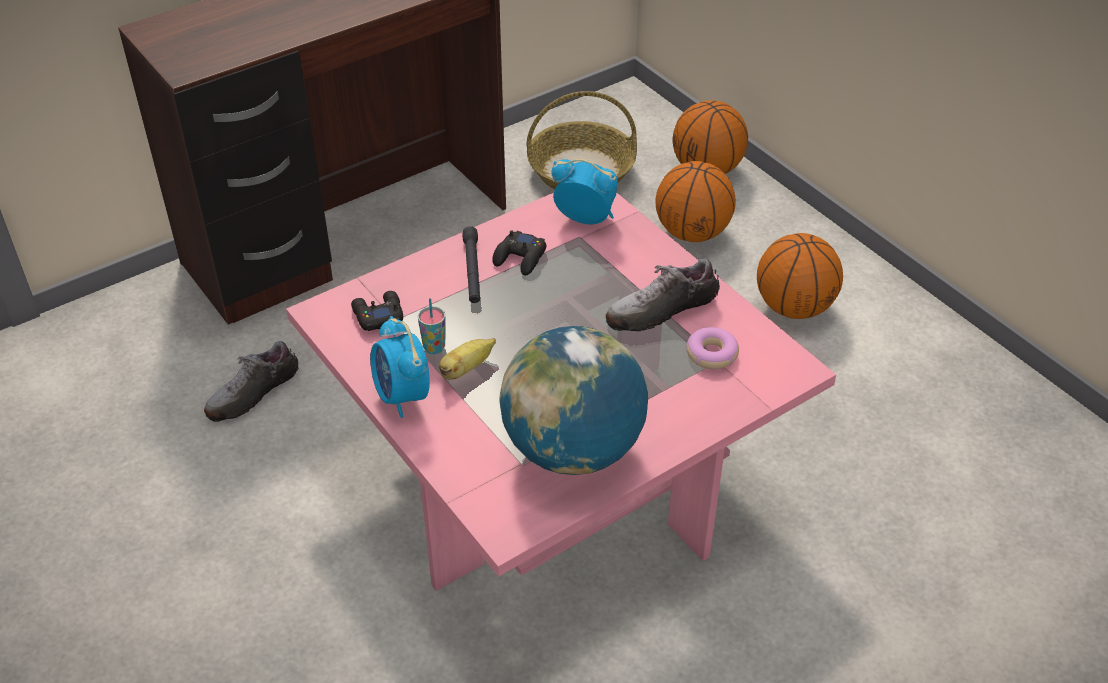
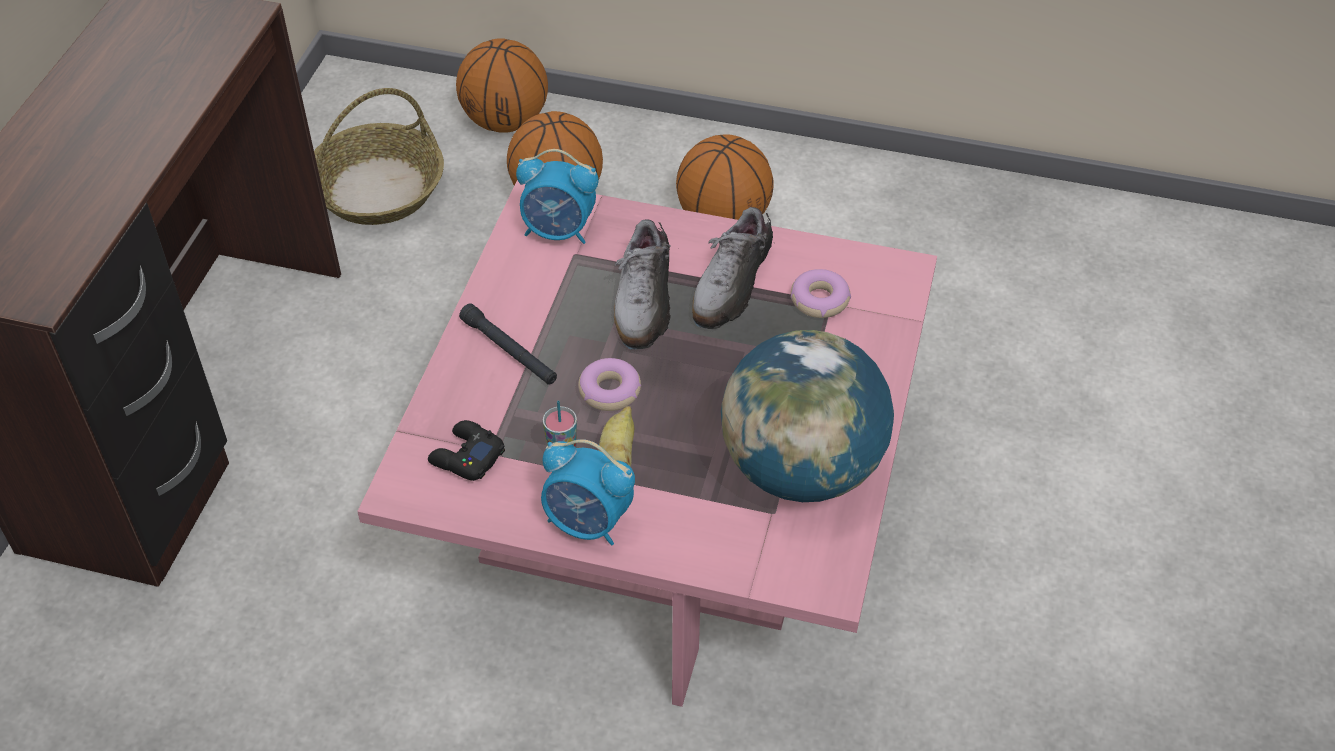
camera: 40 degrees left, 5 degrees up
(252, 394) = (274, 643): shoe -> shoe (643, 300)
(505, 329) = (610, 391): none -> donut
(520, 258) = (542, 310): black game controller -> none
(585, 218) = (559, 231): alarm clock -> alarm clock turned 150 degrees counterclockwise

